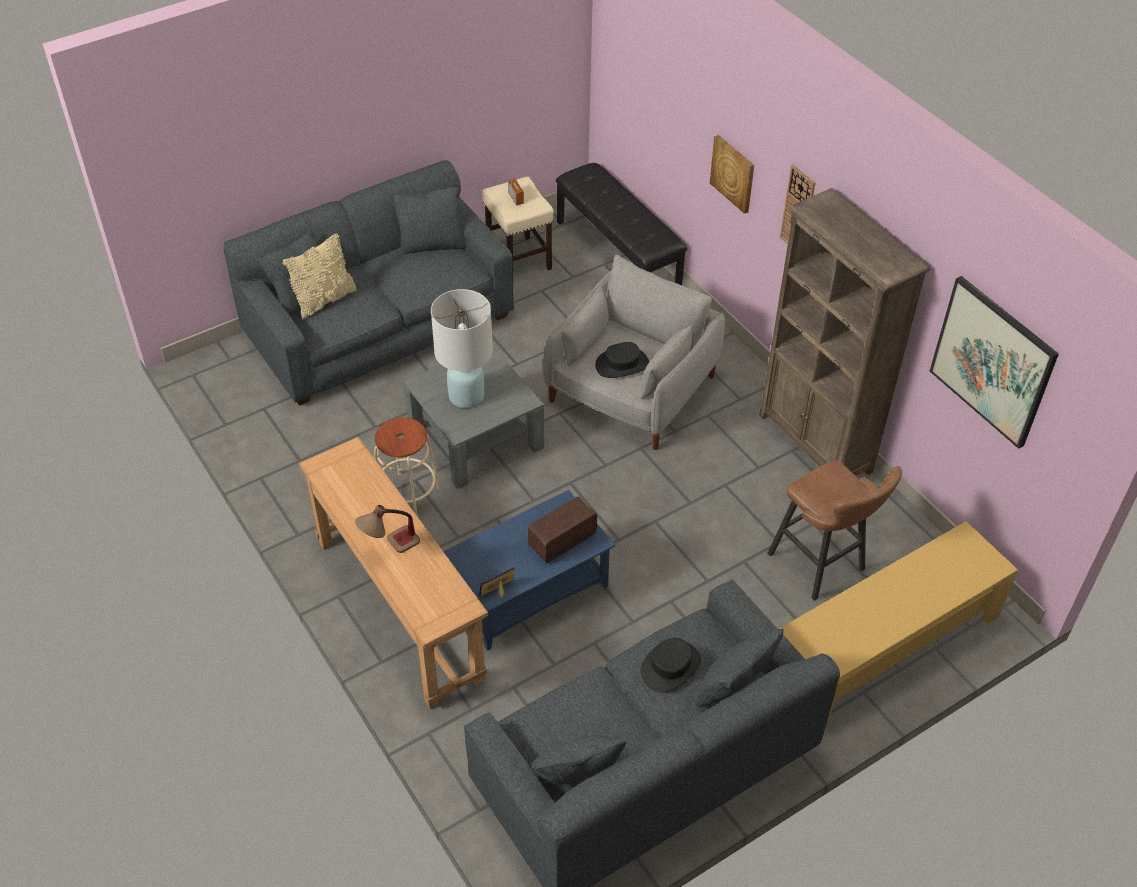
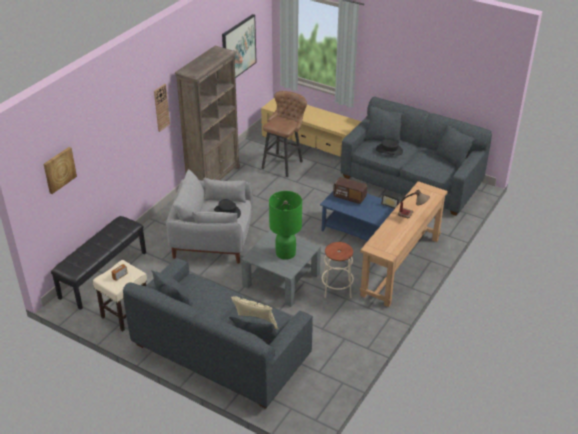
camera: 115 degrees left, 10 degrees down
(466, 396) = (285, 253): white table lamp -> green table lamp
(733, 173) = (128, 141): picture -> picture (59, 170)

